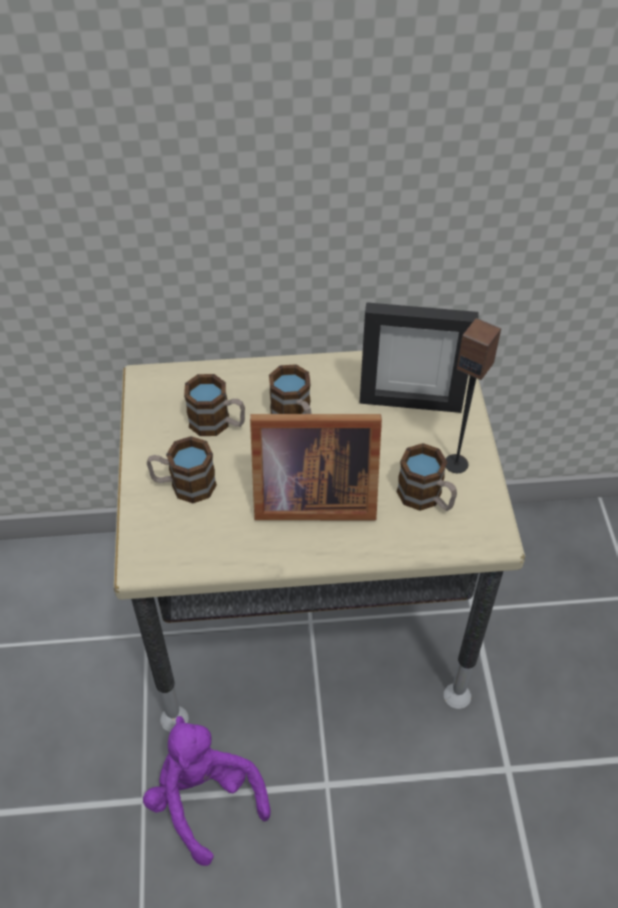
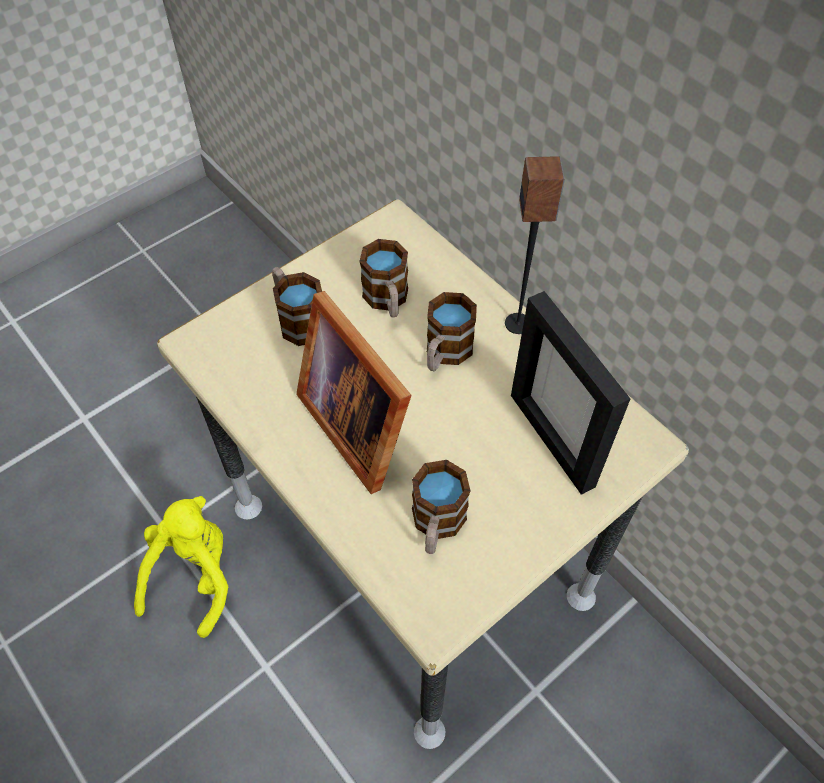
camera: 55 degrees right, 5 degrees up
(204, 798) = (194, 576): purple plush toy -> yellow plush toy
(456, 463) = (506, 528): speaker -> speaker (518, 323)

